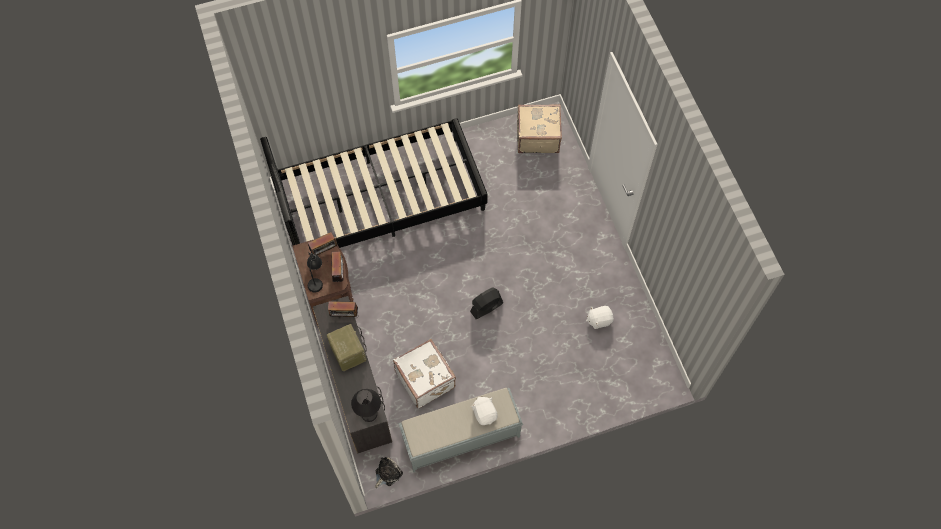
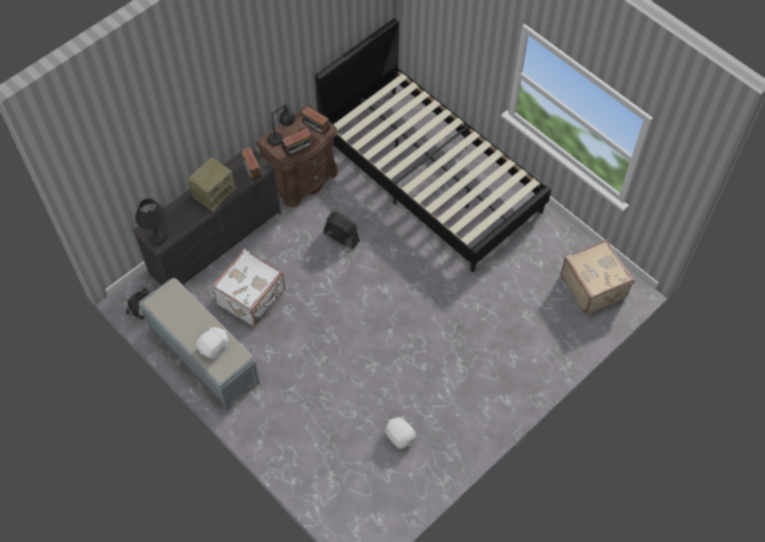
camera: 65 degrees right, 5 degrees down
(486, 307) = (358, 320): black fan -> black fan (341, 236)

